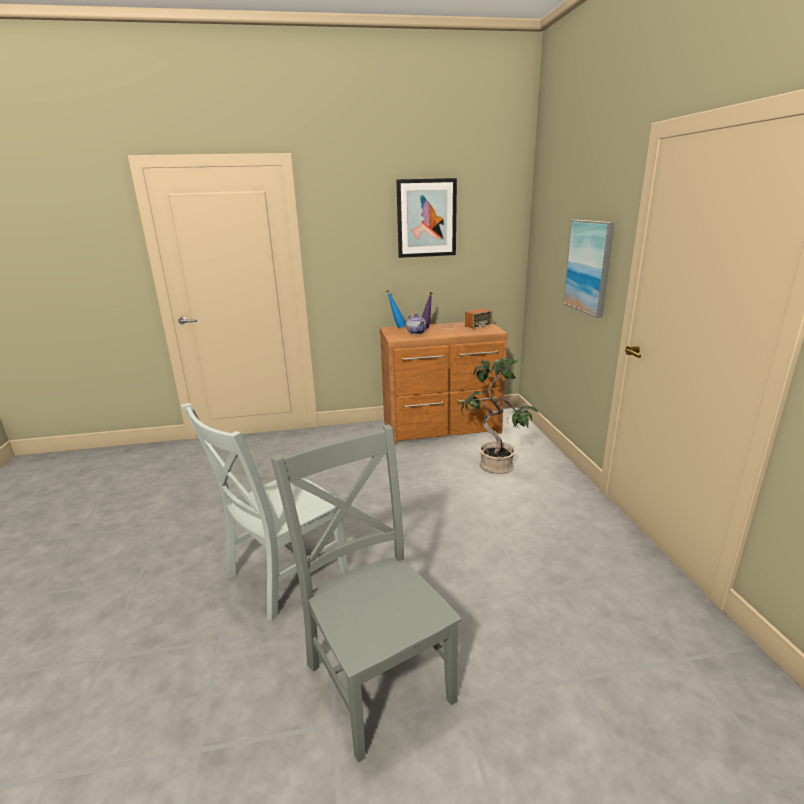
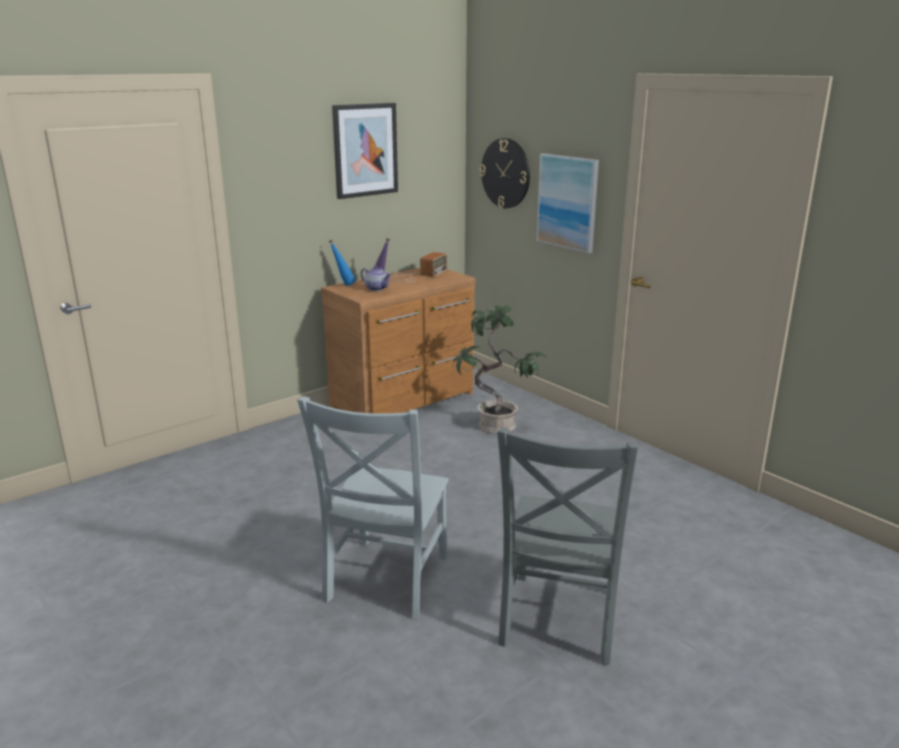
camera: 30 degrees left, 0 degrees up
(377, 676) = (558, 621): grey chair -> grey chair turned 105 degrees counterclockwise
(551, 241) = (505, 173): none -> wall clock

